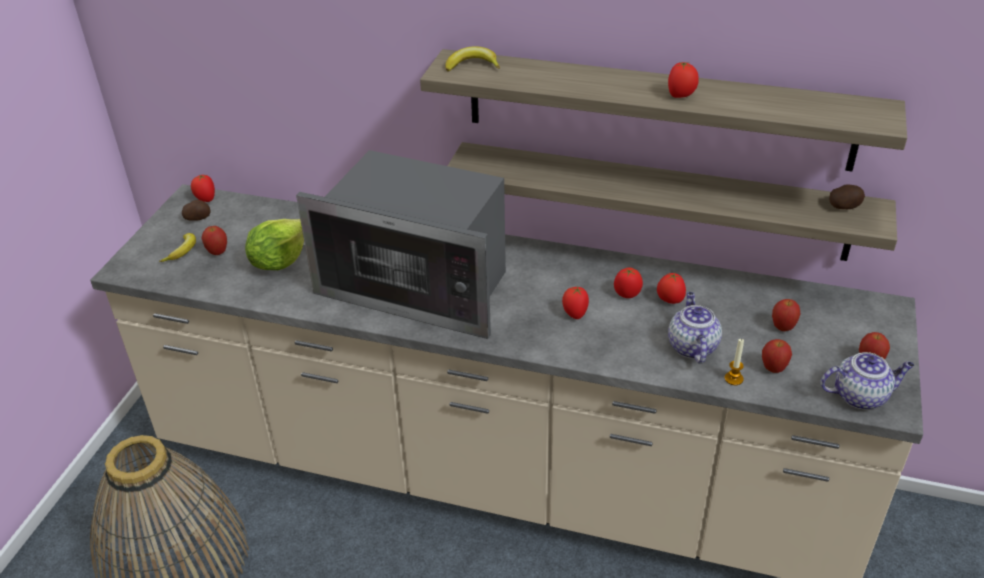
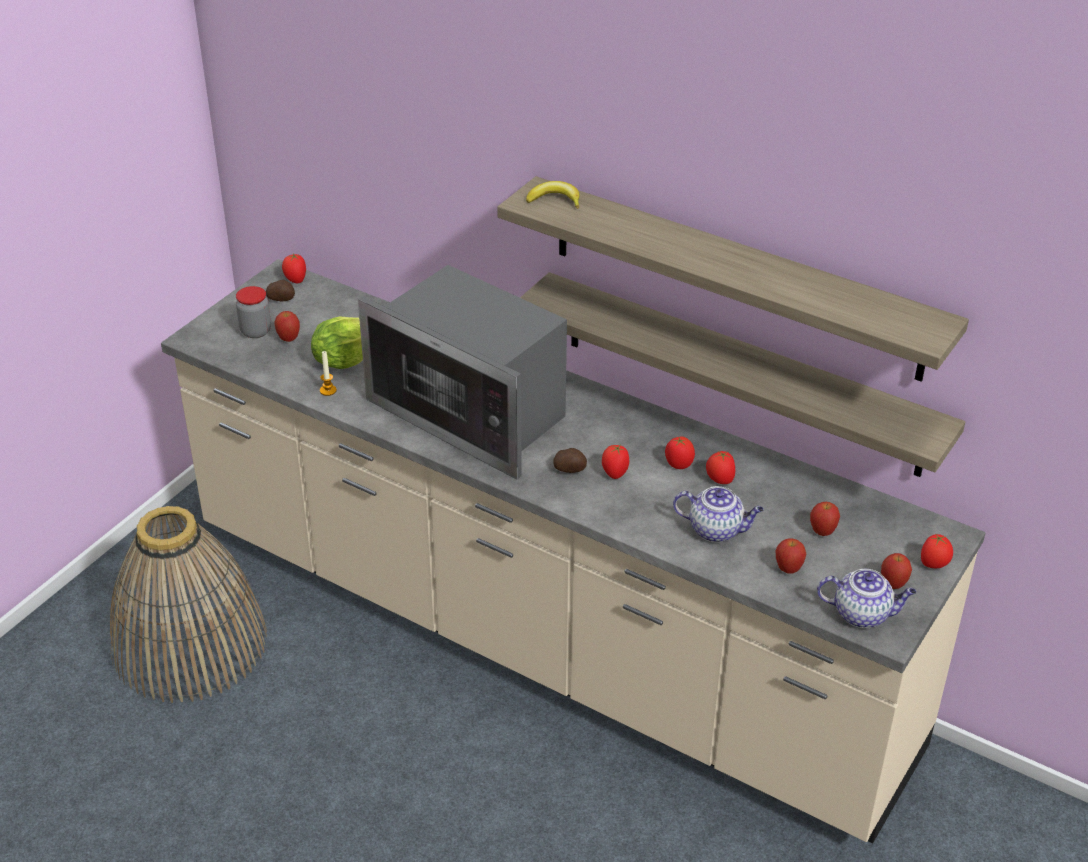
camera: 15 degrees right, 0 degrees up
(183, 251) = (256, 331): banana -> jar
(681, 96) = (742, 272): tomato -> tomato (934, 565)
(691, 346) = (717, 530): teapot -> teapot turned 90 degrees clockwise
(733, 379) = (742, 570): candle -> candle (328, 390)
(844, 207) = (905, 417): potato -> potato (570, 469)

